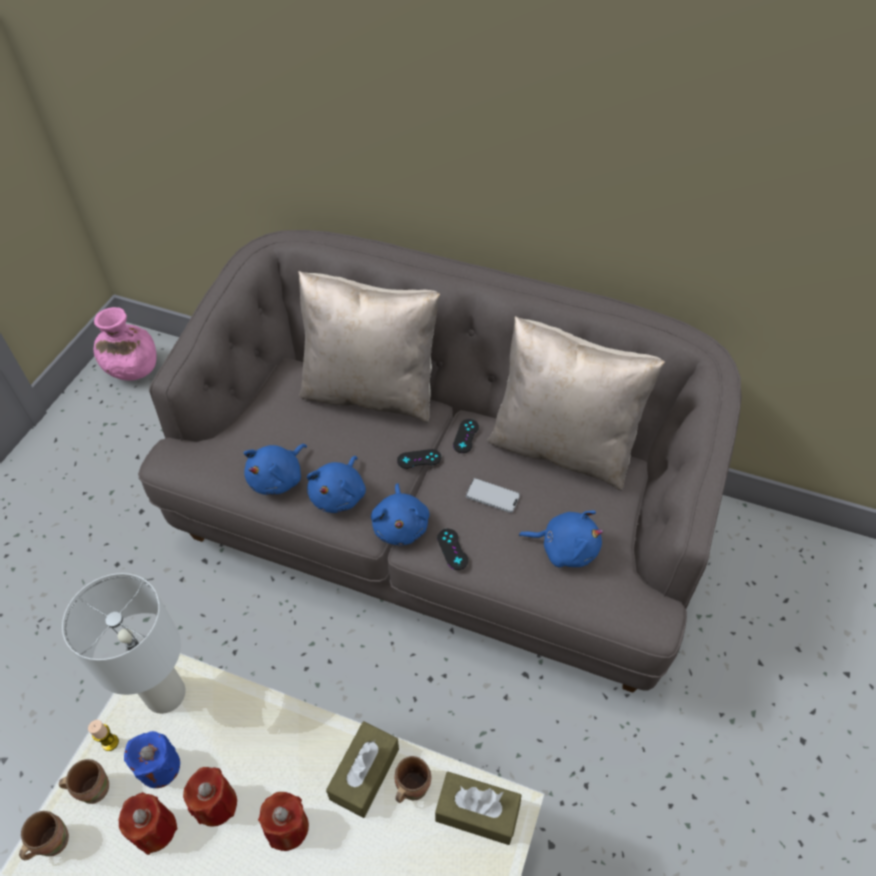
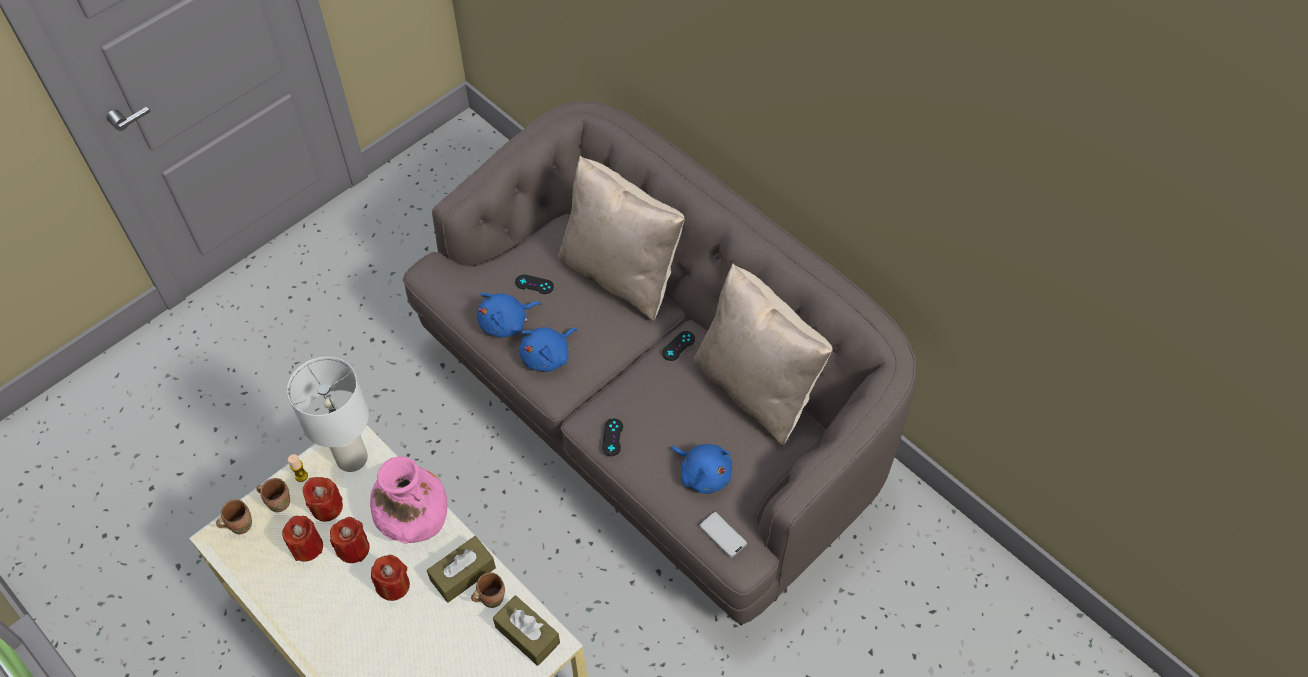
camera: 25 degrees right, 5 degrees up
(132, 368) = (456, 159): pink vase -> pink vase (413, 518)
(159, 767) = (327, 507): blue candle -> red candle
(401, 525) = (585, 401): blue plush toy -> none
(419, 459) = (629, 351): black game controller -> black game controller (534, 284)
(492, 496) = (669, 407): phone -> phone (722, 535)

